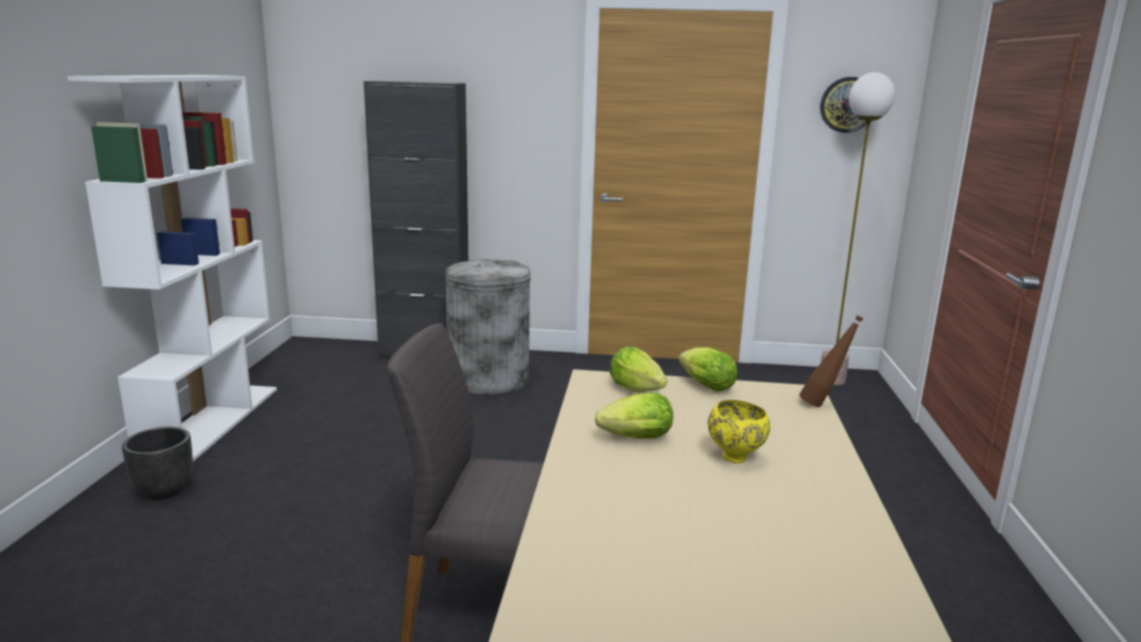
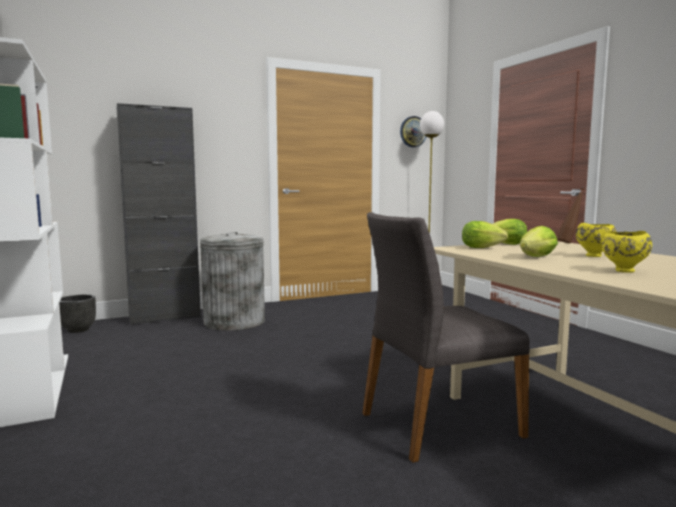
camera: 30 degrees left, 10 degrees down
(163, 491) = (56, 436): black planter -> black planter (78, 330)
(643, 514) = (623, 271): none -> yellow bowl

